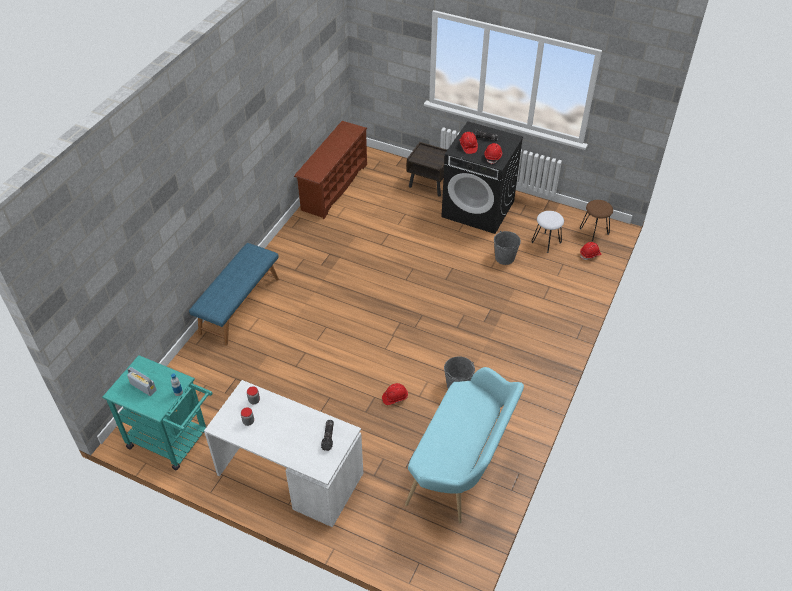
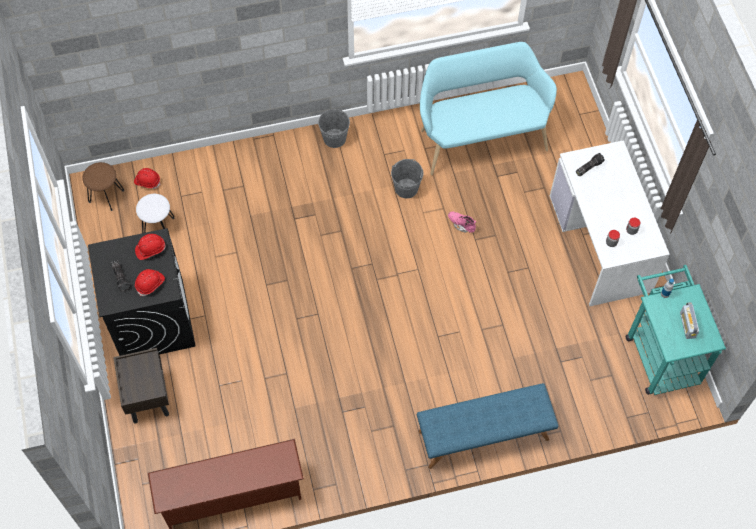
camera: 130 degrees left, 15 degrees up
(395, 397) = (461, 224): red hard hat -> pink boot
(504, 258) = (212, 249): grey bucket -> grey bucket (334, 138)

